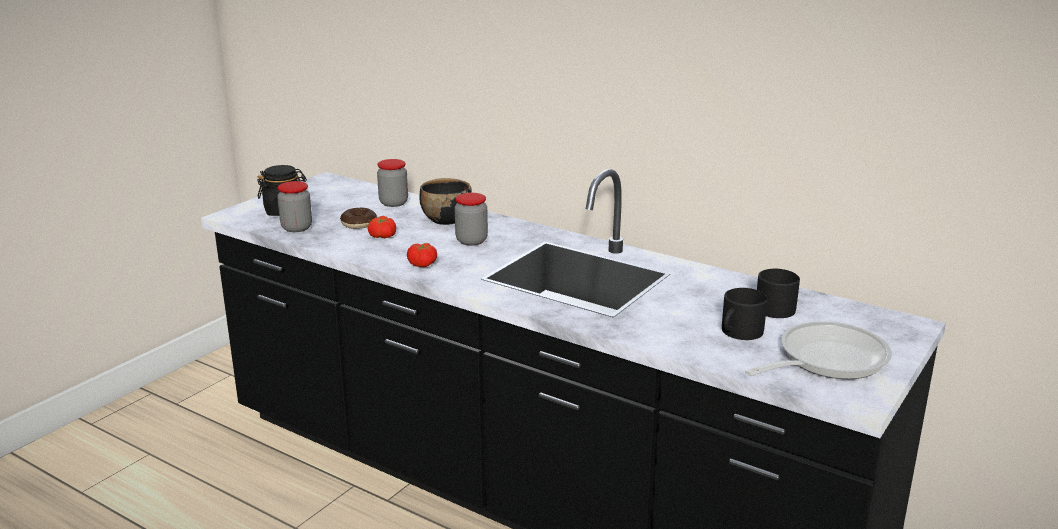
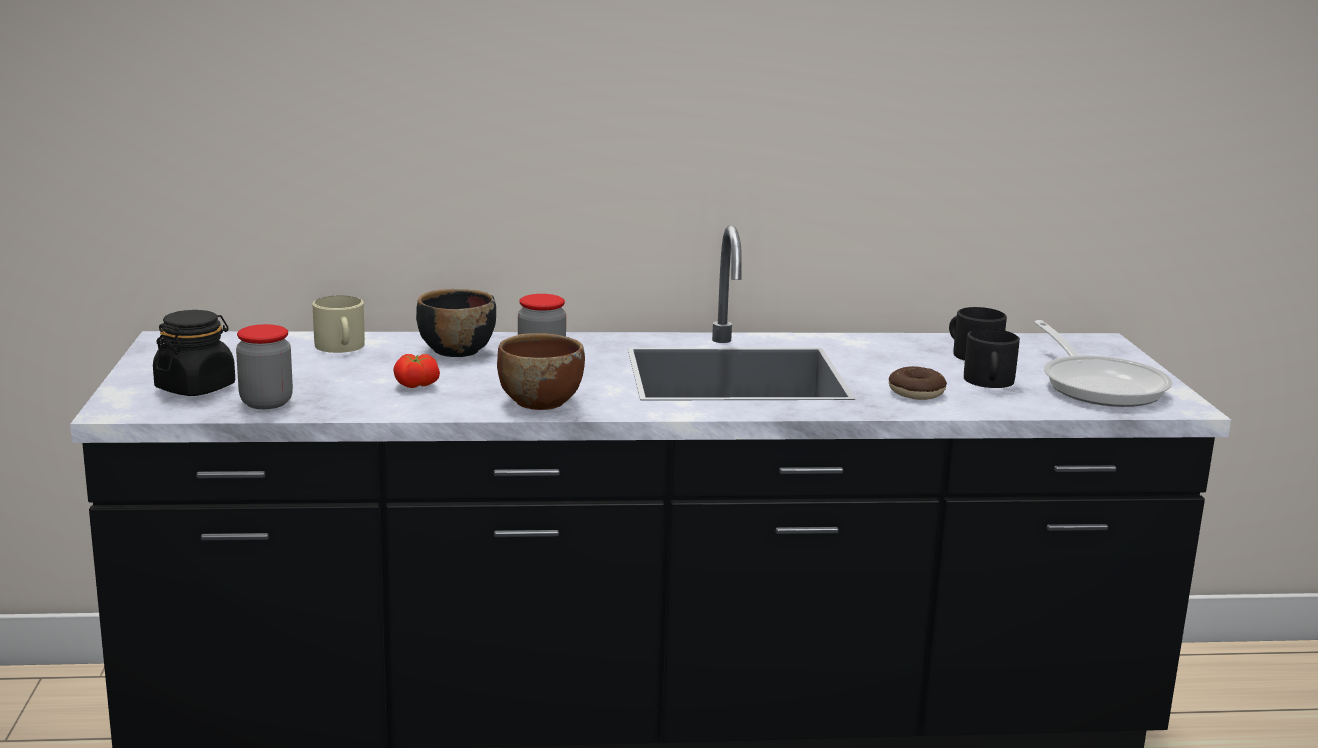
camera: 40 degrees left, 5 degrees down
(359, 224) = (349, 379): donut -> donut (916, 392)
(393, 203) = (341, 347): jar -> beige mug
(423, 264) = (539, 401): tomato -> brown bowl
(825, 360) = (1099, 385): frying pan -> frying pan turned 150 degrees clockwise

